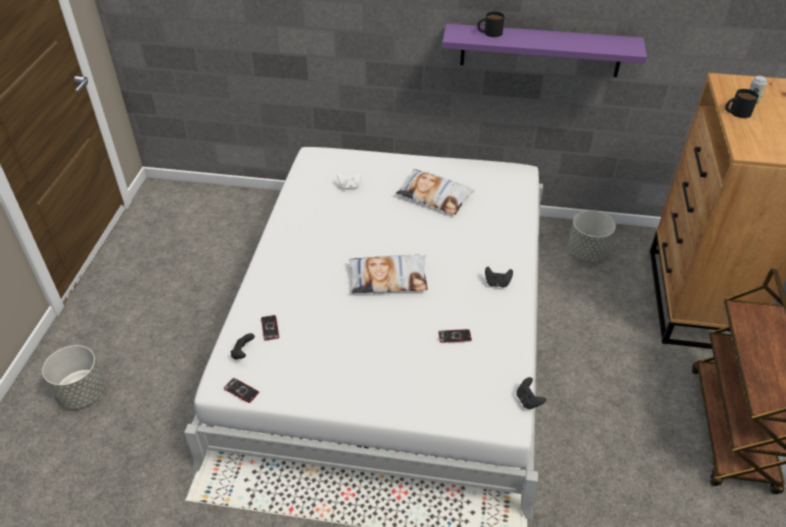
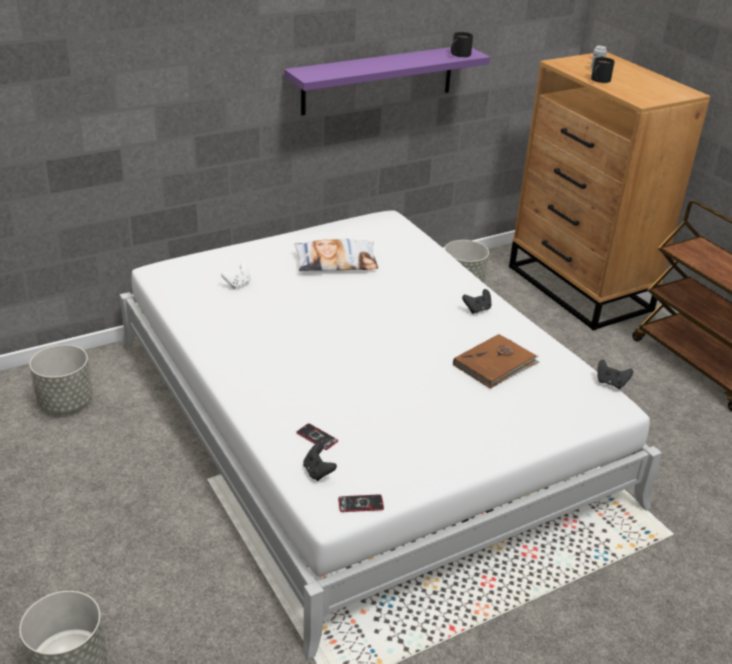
camera: 40 degrees left, 10 degrees down
(232, 223) = (66, 402): none -> grey planter
(388, 278) = (380, 344): pillow -> none
(454, 336) = (495, 364): phone -> brown book
(489, 33) = (337, 67): black mug -> black mug (458, 55)

